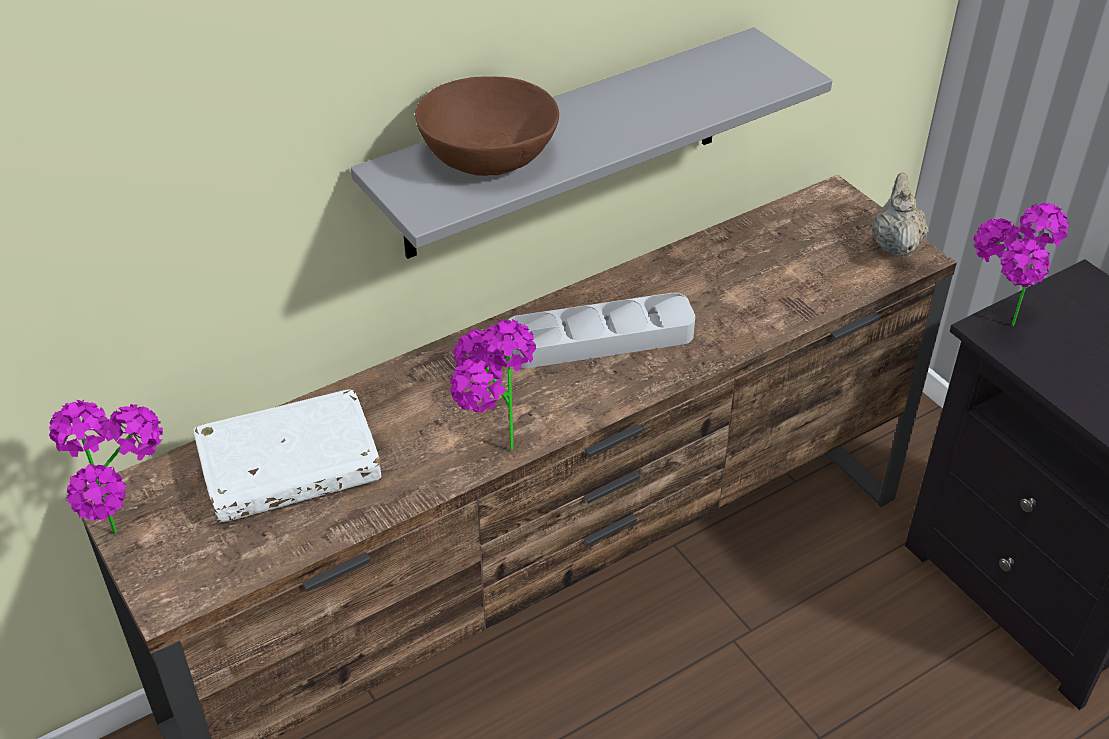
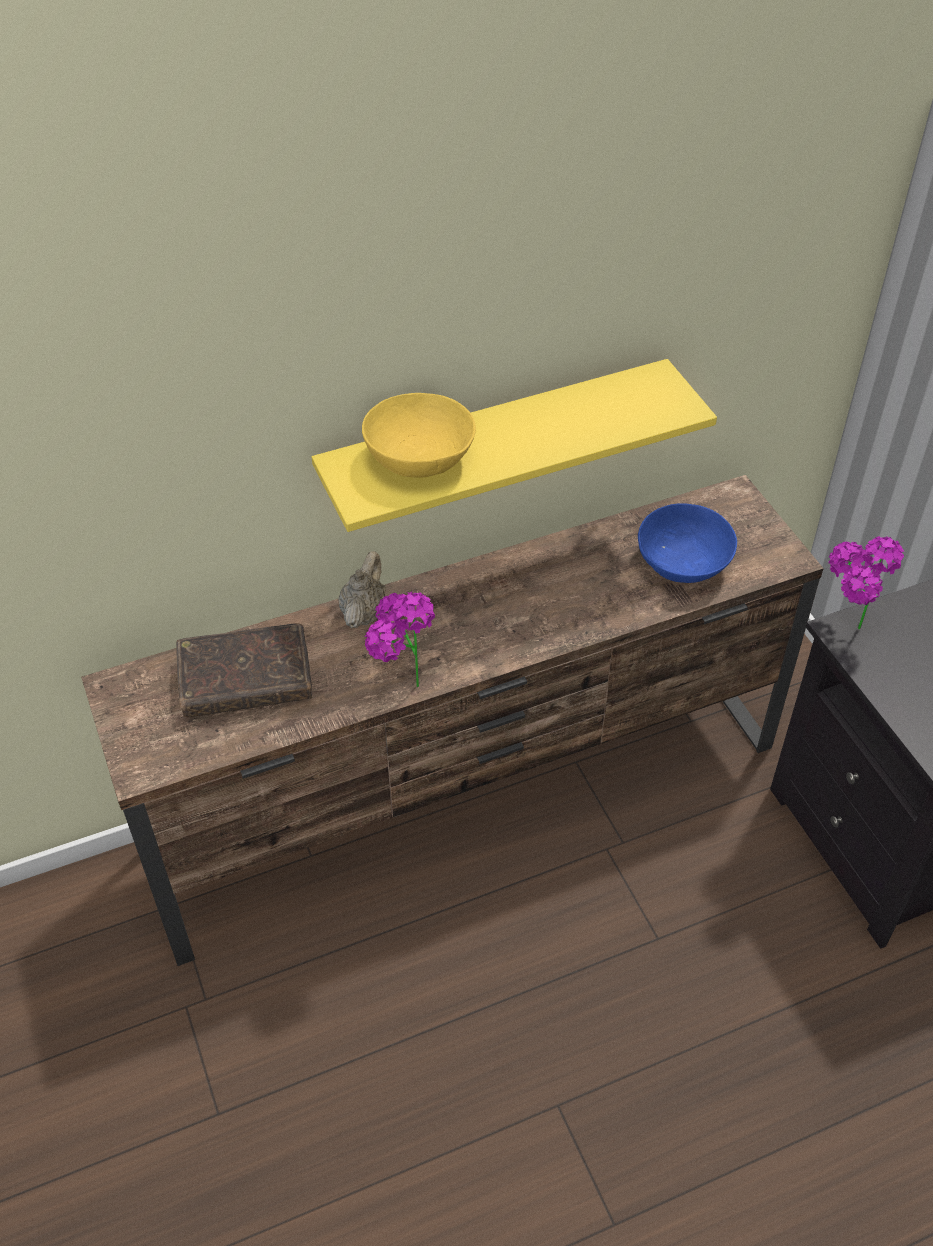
camera: 10 degrees right, 5 degrees up
(135, 537) = (123, 719): potted plant -> none
(290, 469) = (246, 680): white book -> brown book
(488, 156) = (419, 458): brown bowl -> yellow bowl
(565, 145) = (495, 444): grey shelf -> yellow shelf
(600, 339) = (508, 601): grey tray -> none
(796, 275) = (683, 564): none -> blue bowl
(895, 245) = (775, 546): beige teapot -> beige teapot (364, 612)

